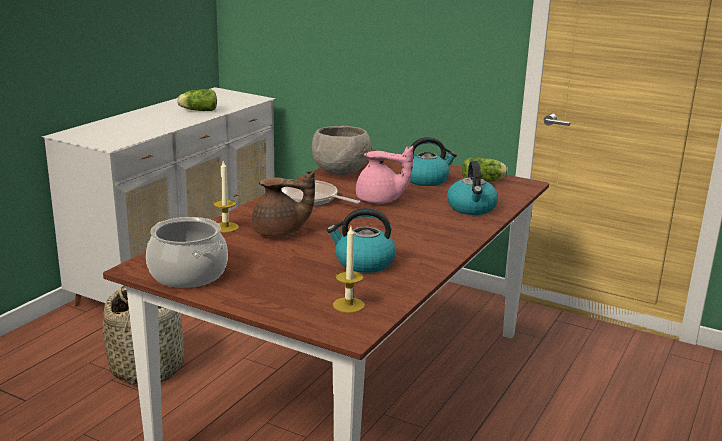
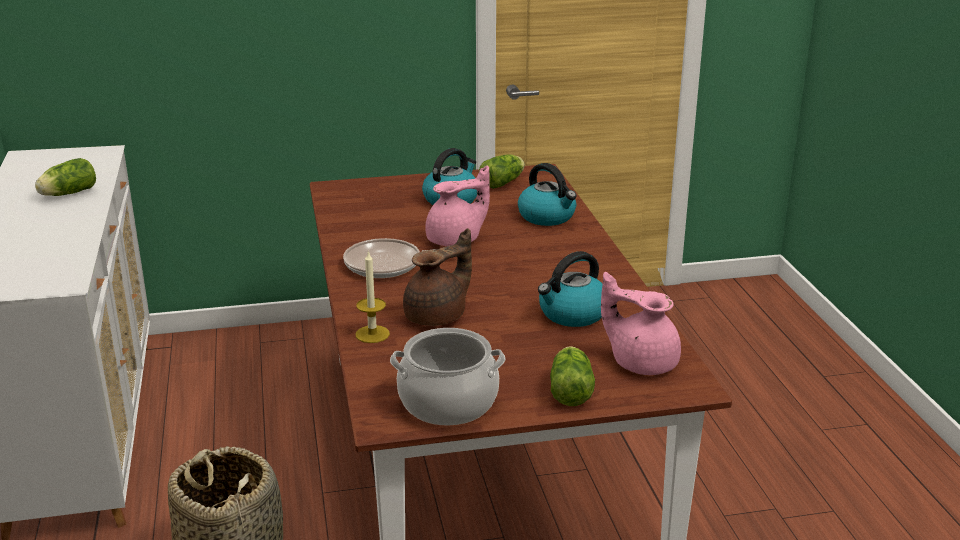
camera: 40 degrees left, 5 degrees up
(269, 299) = (570, 390): none -> lettuce
(341, 172) = (353, 220): grey bowl -> none
(348, 305) = (641, 362): candle -> pink teapot

